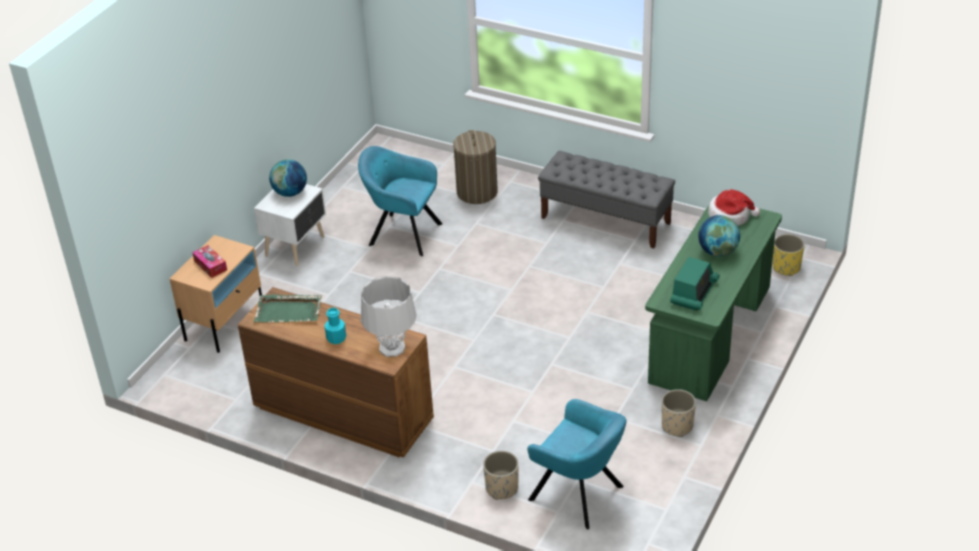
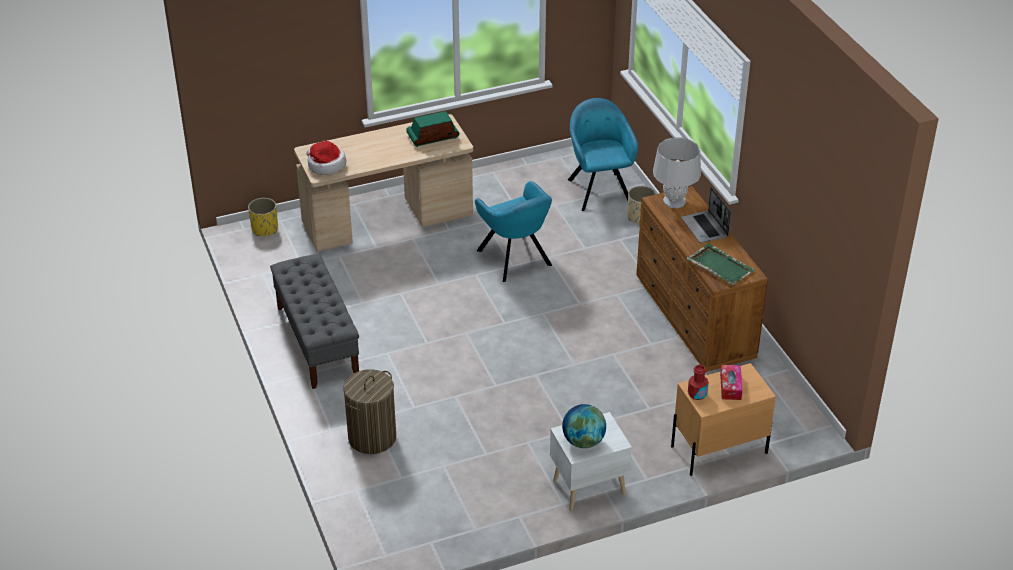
camera: 140 degrees left, 0 degrees up
(231, 247) = (697, 394): none -> red bottle
(336, 338) = (705, 228): turquoise bottle -> laptop
(402, 233) = (484, 438): turquoise armchair -> turquoise armchair (515, 259)
(677, 426) = (490, 188): beige planter -> none
(711, 336) = (387, 220): green desk -> beige desk
(718, 252) = (375, 150): globe -> none

